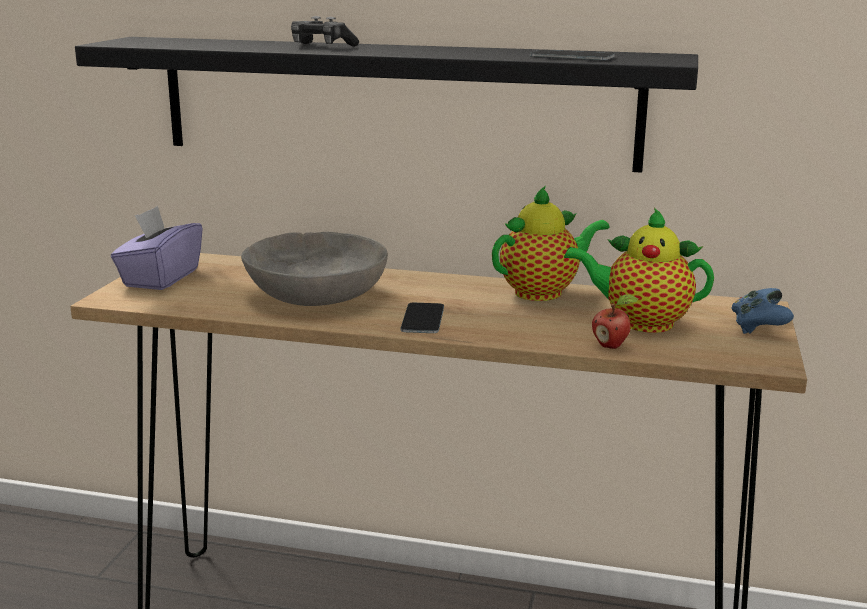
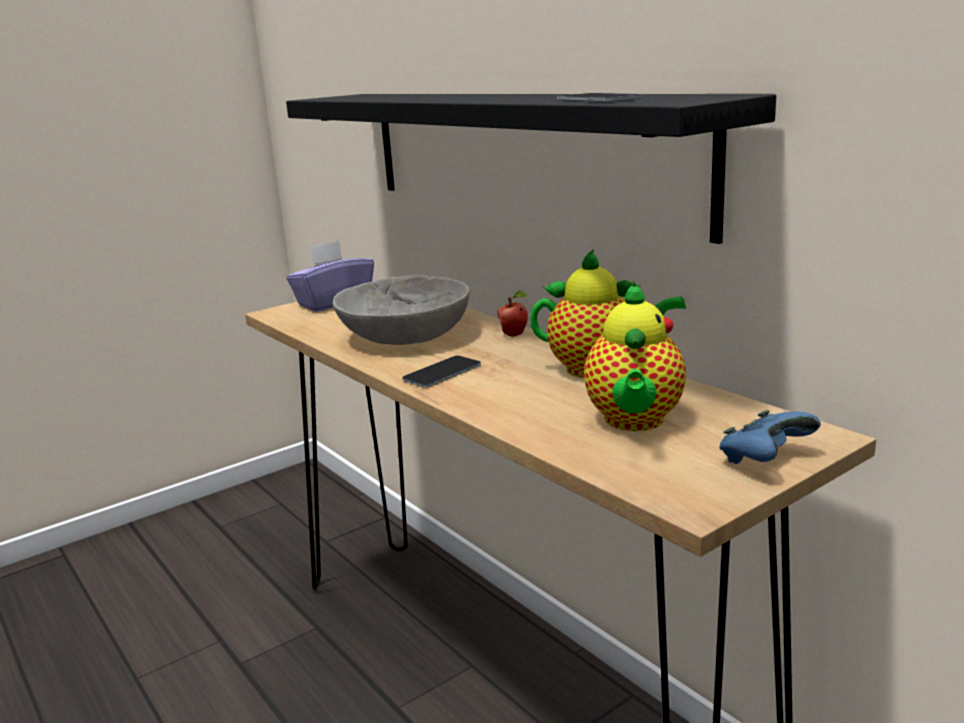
camera: 40 degrees right, 0 degrees up
(321, 46) = (439, 96): game controller -> none
(612, 346) = (553, 438): apple -> apple (514, 334)
(640, 323) = (634, 422): teapot -> teapot turned 135 degrees counterclockwise

